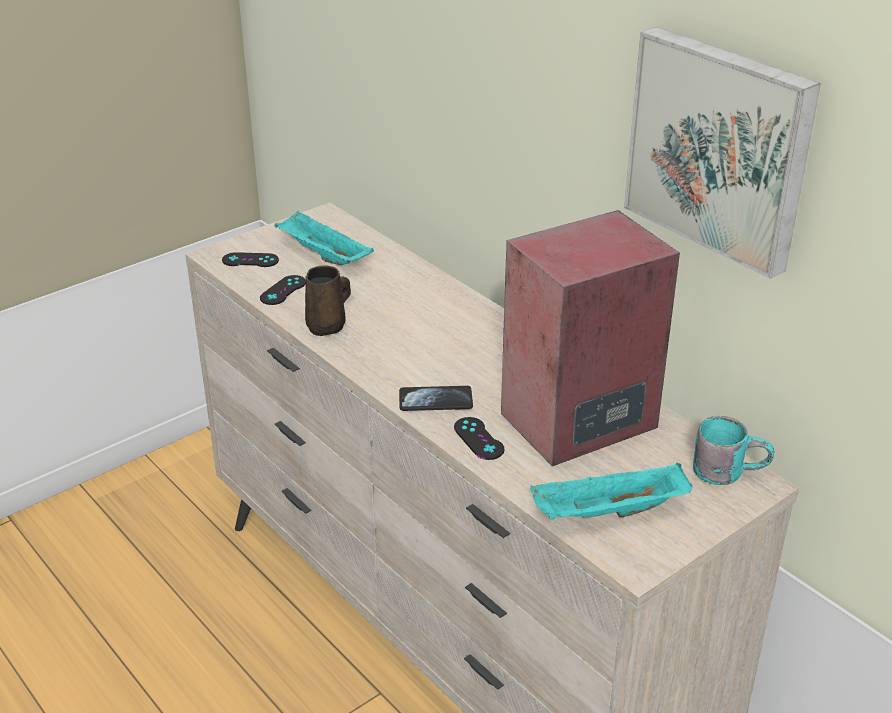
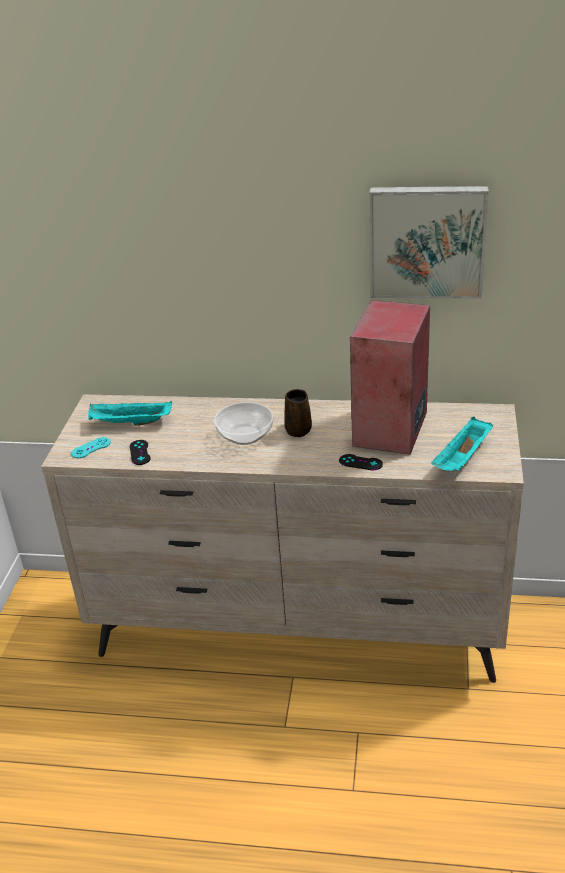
camera: 40 degrees left, 0 degrees up
(250, 260) = (91, 448): black game controller -> turquoise game controller
(328, 326) = (198, 456): brown mug -> brown mug (298, 429)
(408, 333) = (246, 436): none -> bowl
(435, 400) = (313, 458): phone -> none
(727, 470) = (479, 413): turquoise mug -> none

